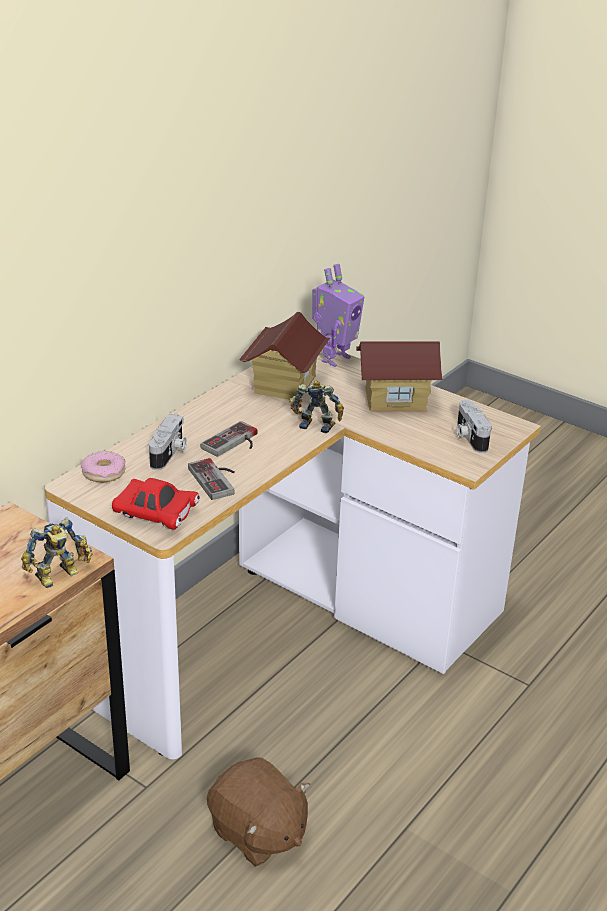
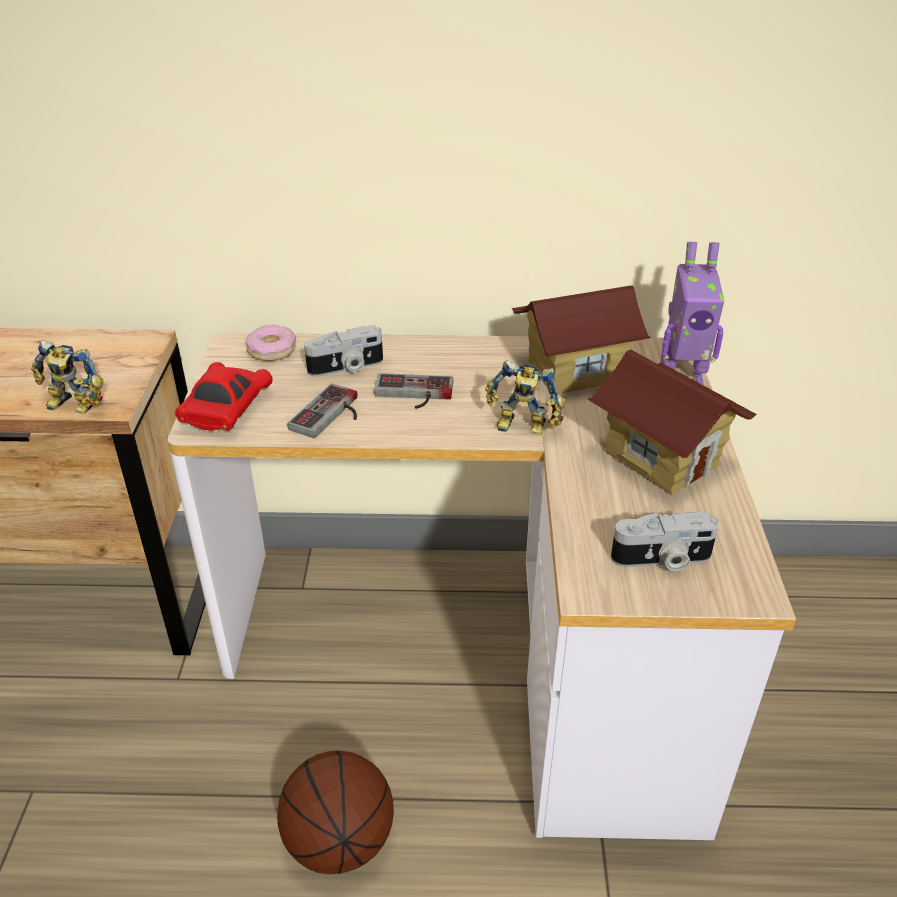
camera: 55 degrees right, 5 degrees up
(156, 515) = (226, 410): red toy car -> red toy car turned 150 degrees counterclockwise
(257, 833) = (170, 801): brown plush toy -> none
(316, 424) = (522, 428): toy robot -> toy robot turned 120 degrees clockwise
(366, 760) = (339, 840): none -> basketball
(469, 437) = (662, 560): camera -> camera turned 135 degrees counterclockwise

